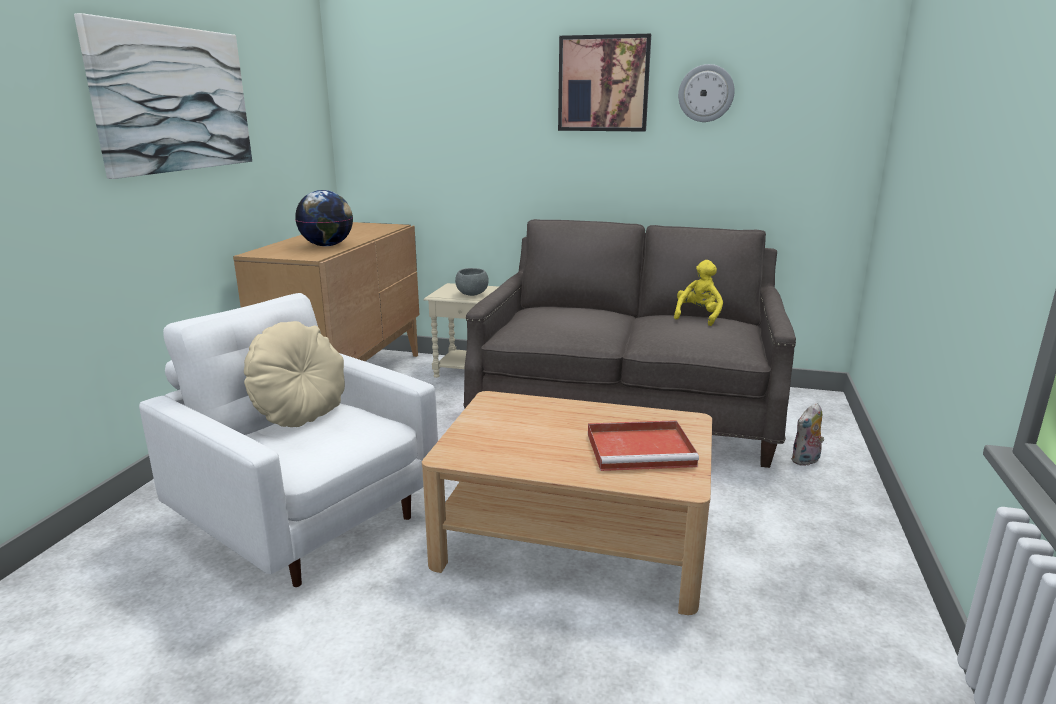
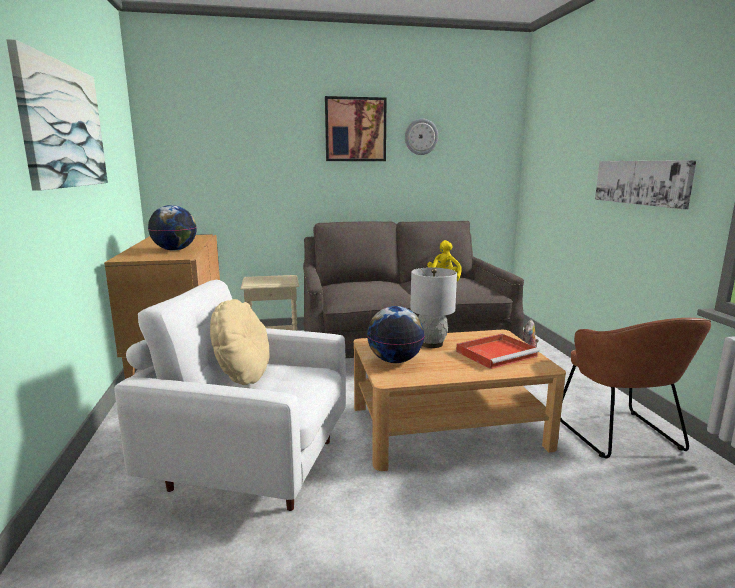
camera: 25 degrees left, 5 degrees down
(471, 294) = (275, 281): grey bowl -> none
(491, 431) = (395, 360): none -> globe
(569, 416) = (431, 344): none -> white table lamp
(824, 626) = (621, 437): none -> brown armchair
(982, 195) = (641, 182): none -> picture

